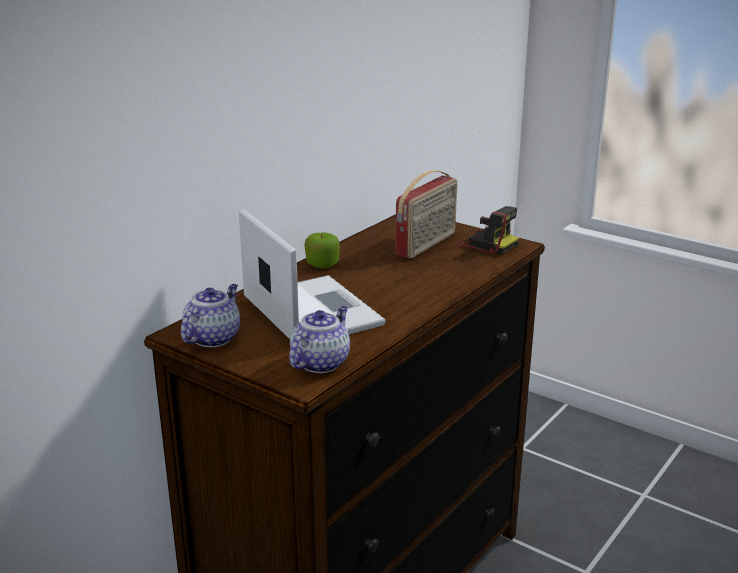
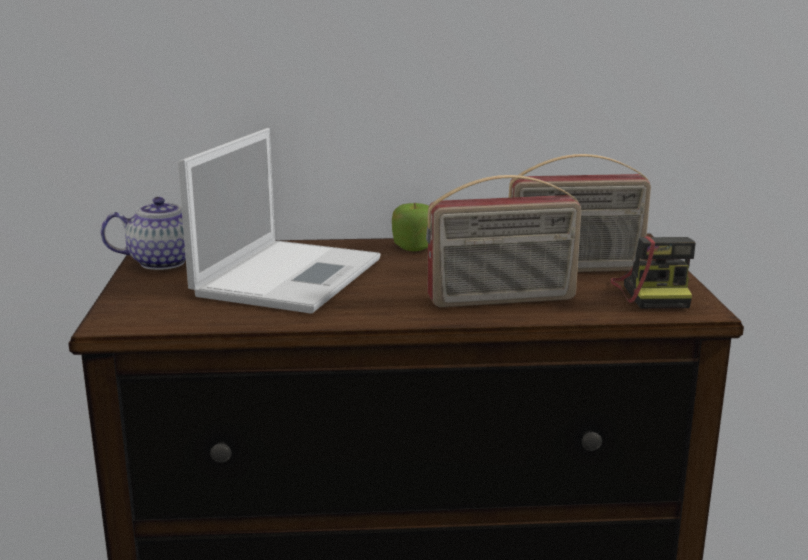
camera: 50 degrees right, 5 degrees down
(320, 362) = (172, 315): teapot -> none
(441, 276) = (502, 300): none -> radio

